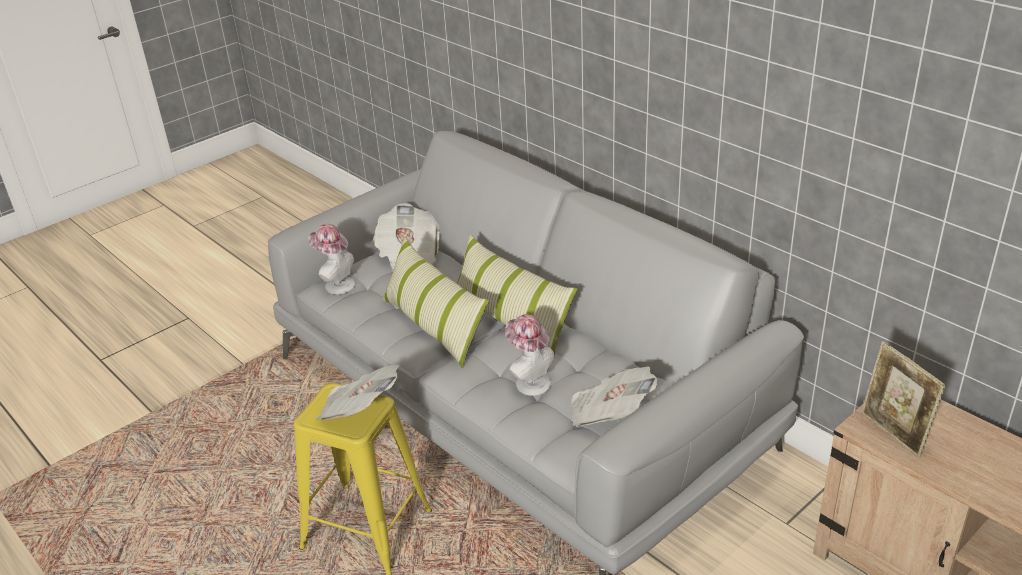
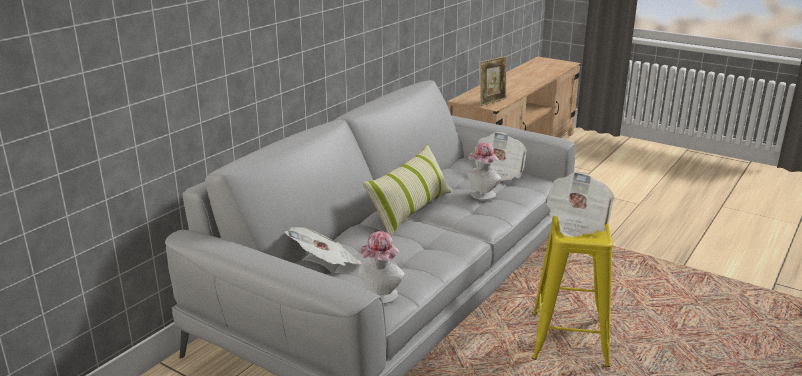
camera: 105 degrees left, 10 degrees down
(434, 326) = (429, 239): pillow -> none

